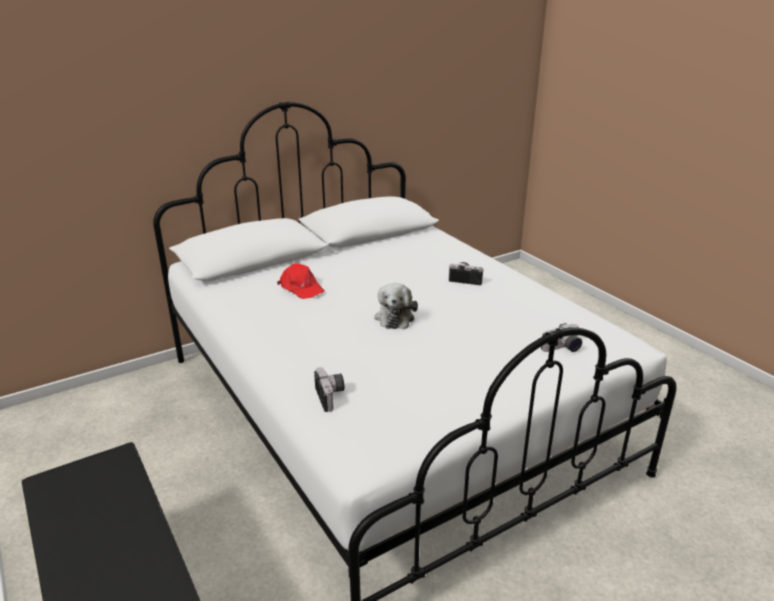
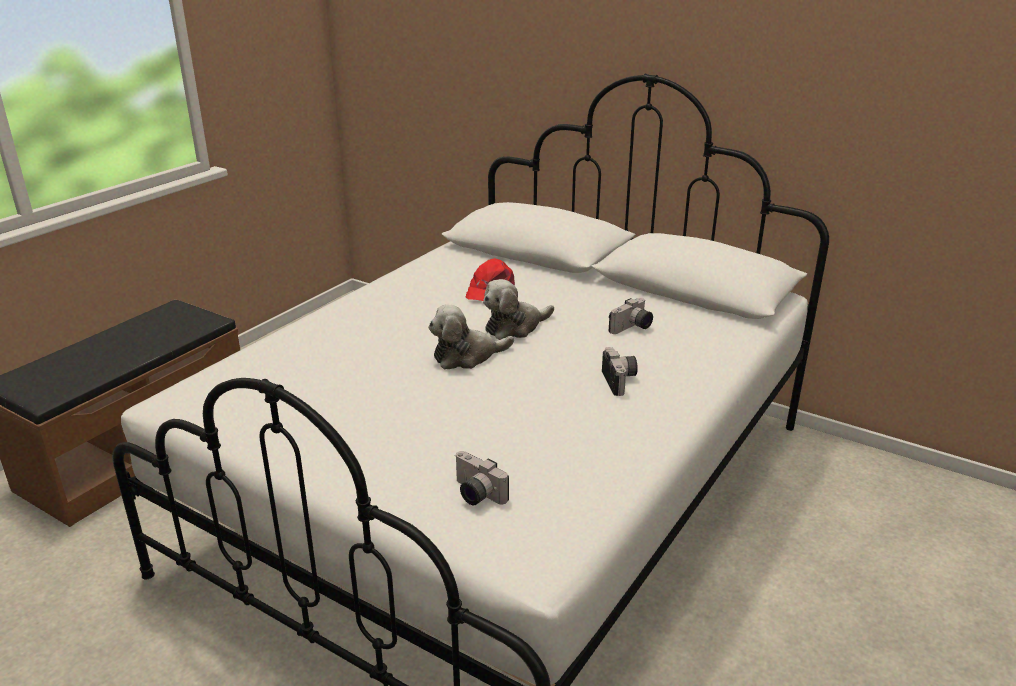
camera: 65 degrees right, 0 degrees up
(331, 396) = (275, 361): camera -> camera (632, 328)
(368, 292) = (515, 327): none -> plush toy

